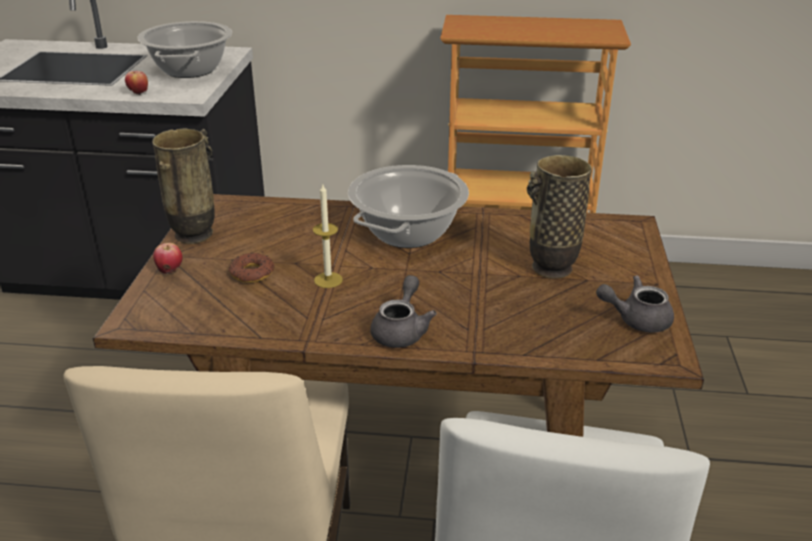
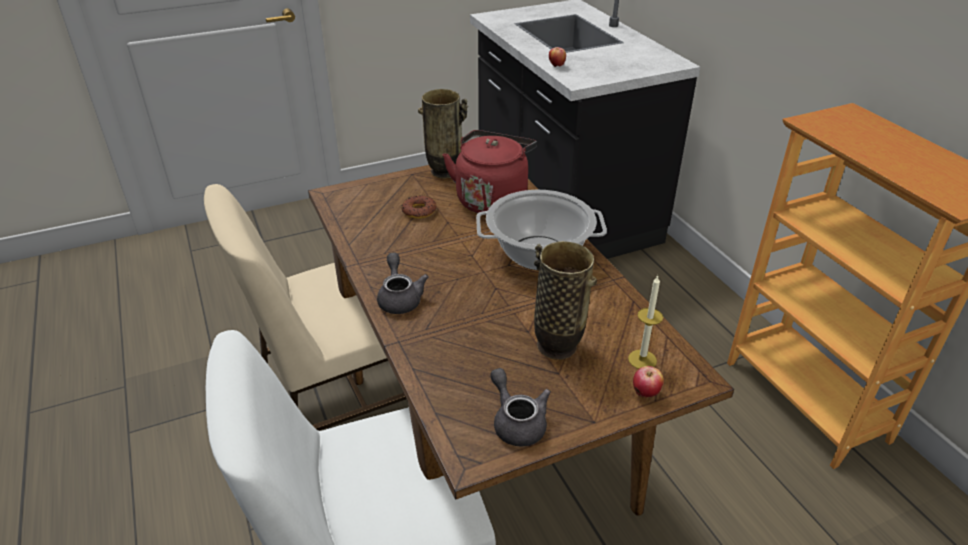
camera: 60 degrees right, 5 degrees up
(170, 271) = (395, 182): apple -> apple (645, 394)
(190, 70) = (620, 64): cooking pot -> none
(285, 226) = (492, 199): none -> red kettle
(328, 280) = (437, 243): candle -> candle (642, 359)
(401, 330) = (400, 298): grey teapot -> grey teapot turned 90 degrees counterclockwise

